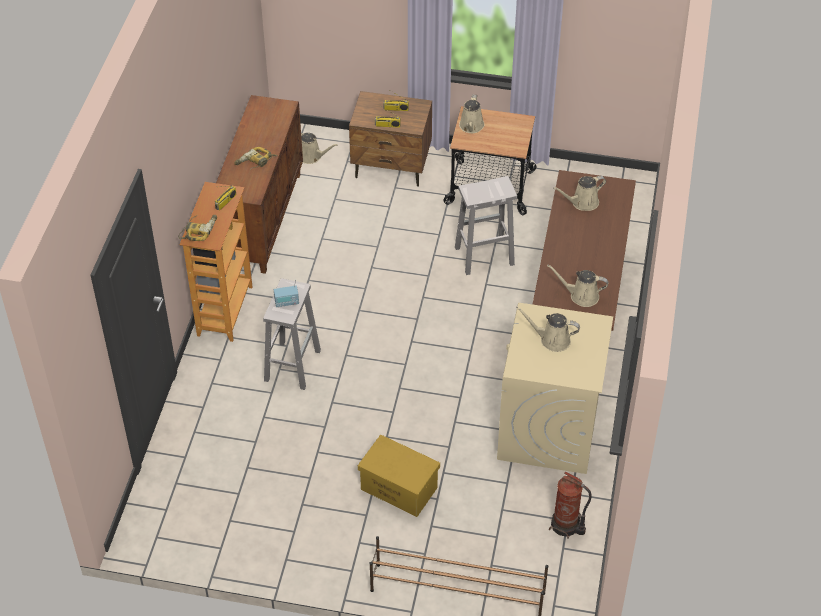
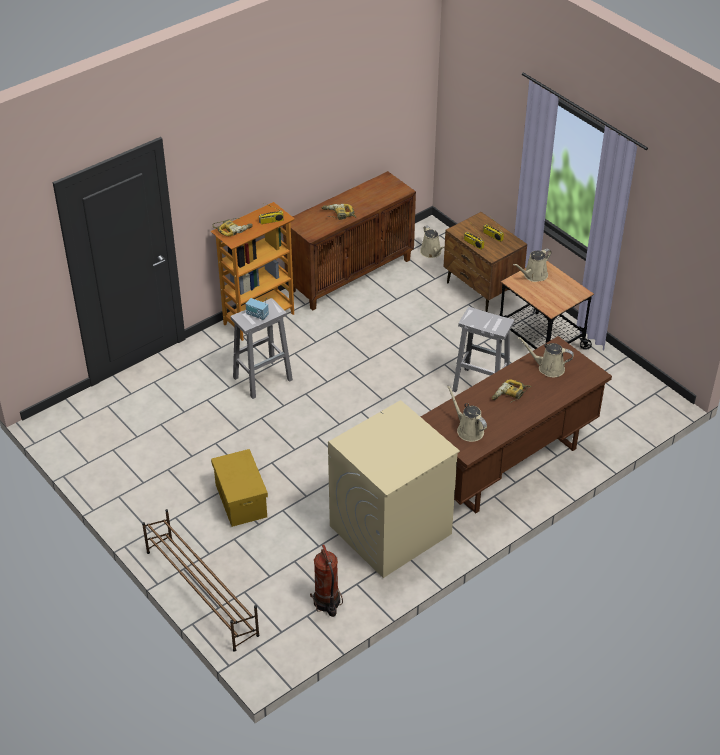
camera: 40 degrees right, 5 degrees down
(552, 340) = (393, 438): beige watering can -> none
(580, 245) = (510, 395): none -> power drill

